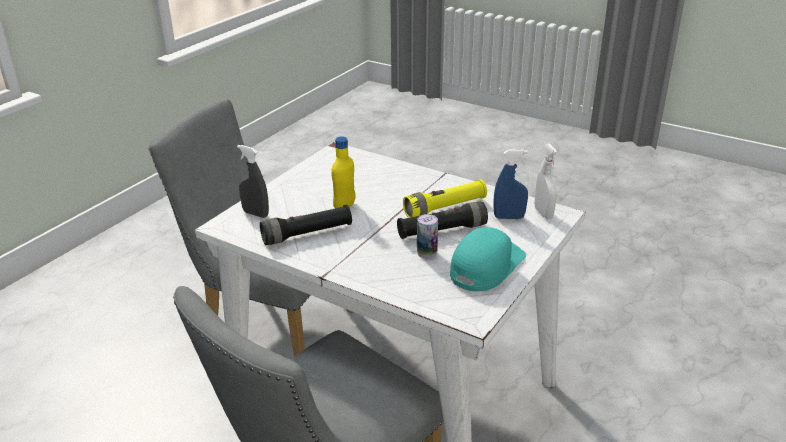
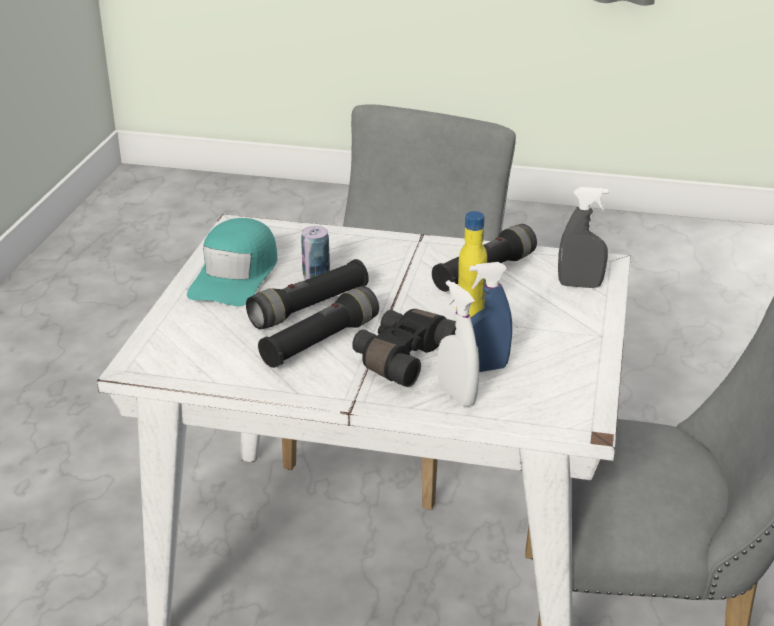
camera: 160 degrees right, 0 degrees up
(401, 192) = (403, 357): none -> black binoculars
(445, 208) = (320, 342): yellow flashlight -> black flashlight
(509, 217) = (218, 345): blue spray bottle -> blue spray bottle (484, 368)
(543, 213) = (165, 362): white spray bottle -> white spray bottle (456, 396)

